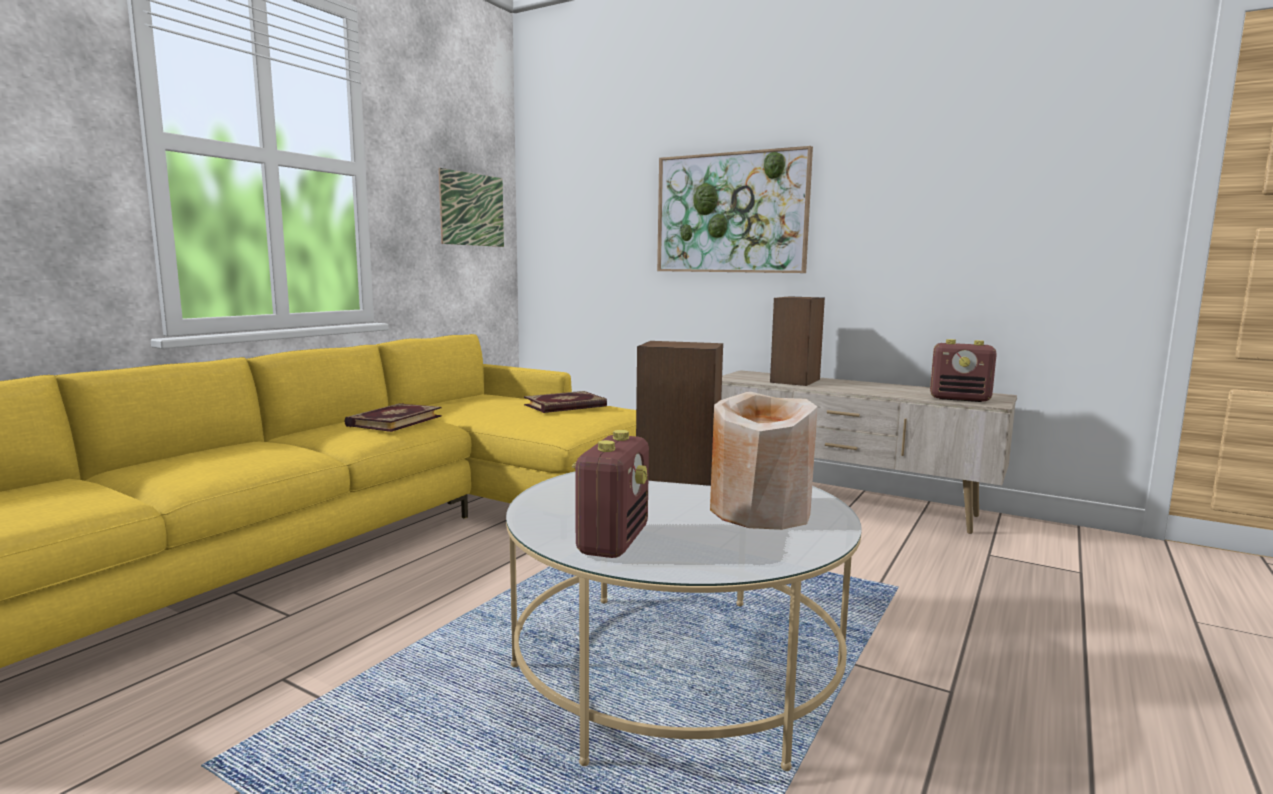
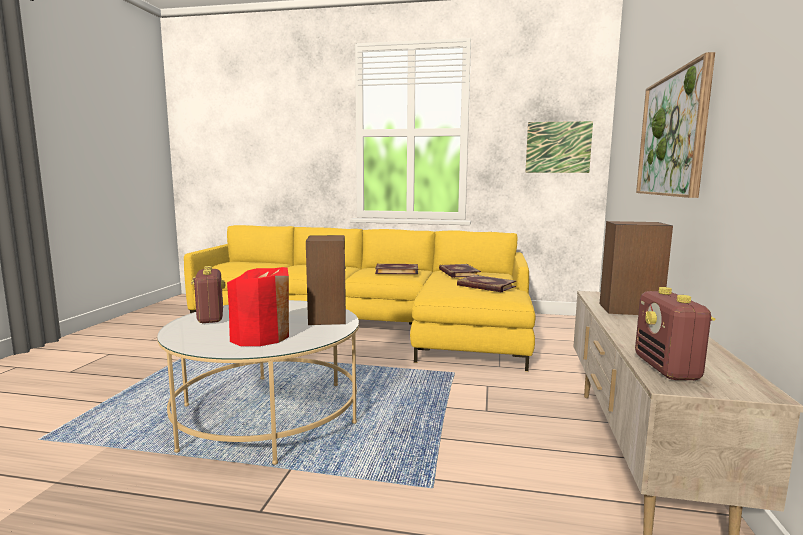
camera: 70 degrees right, 0 degrees up
(467, 403) = (458, 273): none -> book
(613, 541) = (210, 318): radio -> radio turned 105 degrees counterclockwise
(760, 511) = (261, 336): beige vase -> red vase

